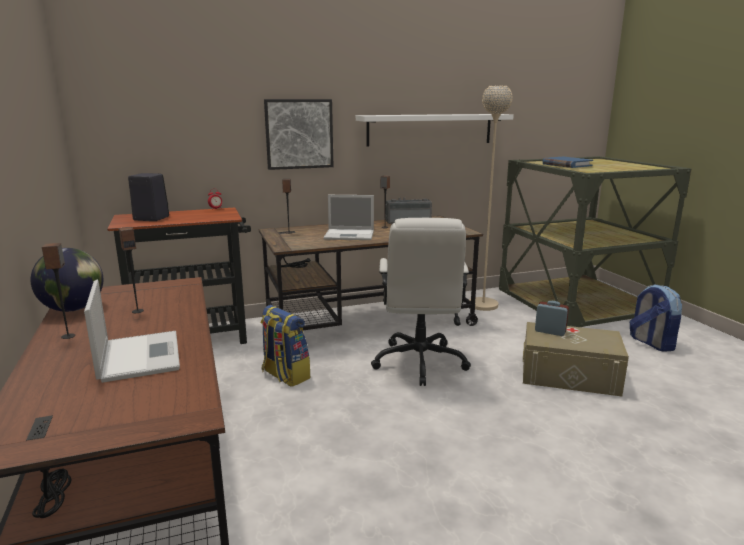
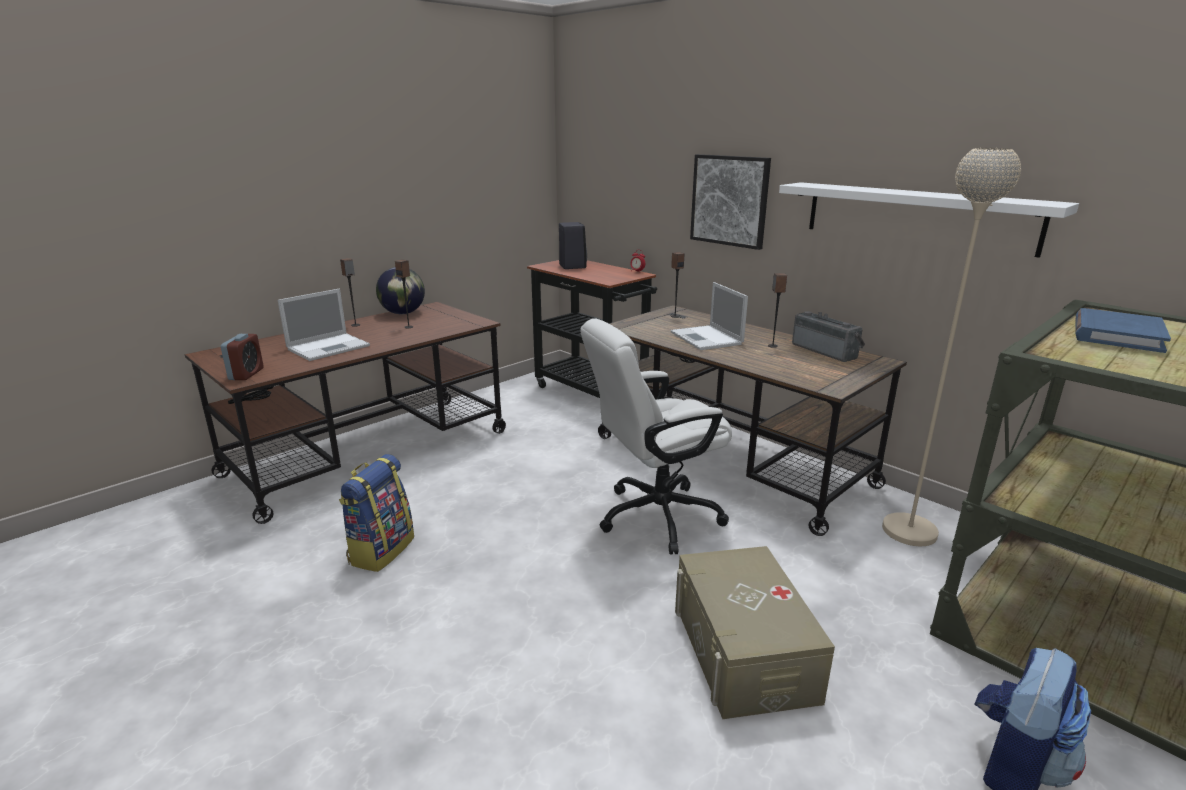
camera: 65 degrees right, 5 degrees up
(285, 375) = (561, 451): backpack -> backpack (381, 550)
(550, 331) = (749, 570): alarm clock -> alarm clock (246, 374)

